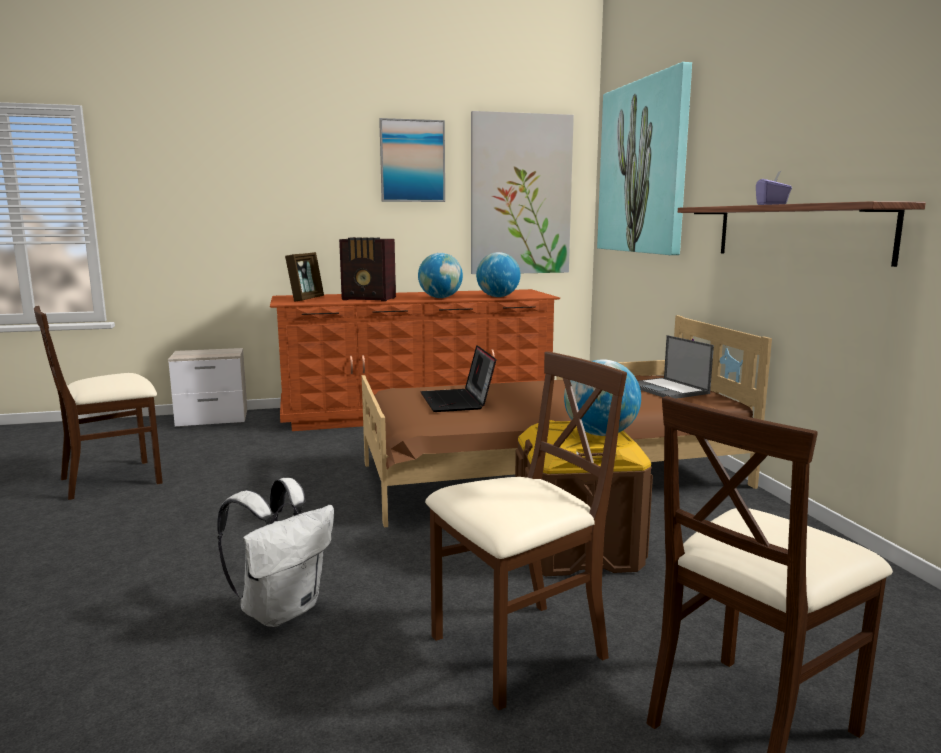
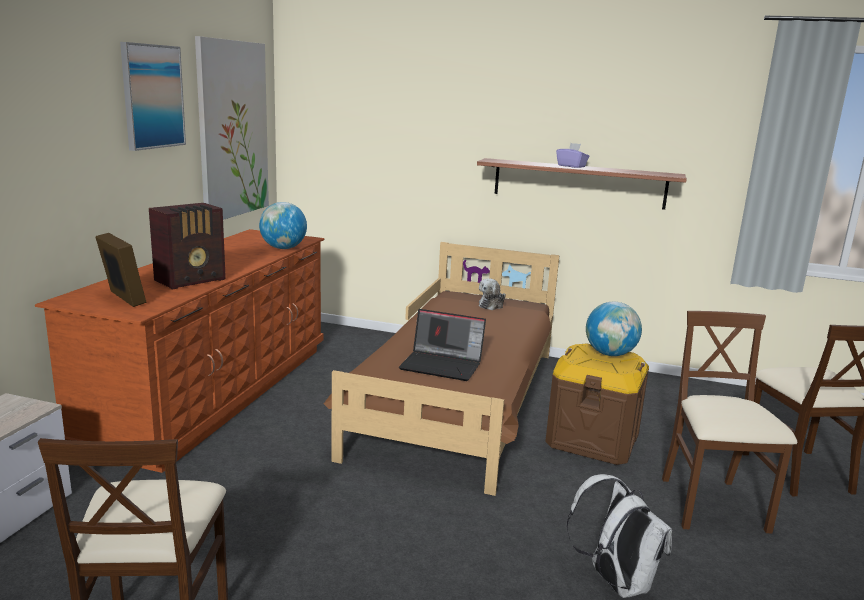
camera: 60 degrees left, 5 degrees up
(440, 298) = (246, 261): globe -> none
(643, 168) = (371, 111): picture -> none
(668, 389) = (492, 305): laptop -> plush toy

